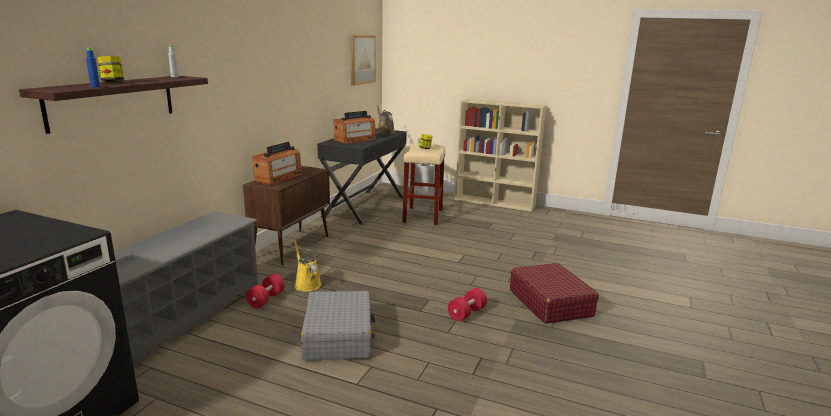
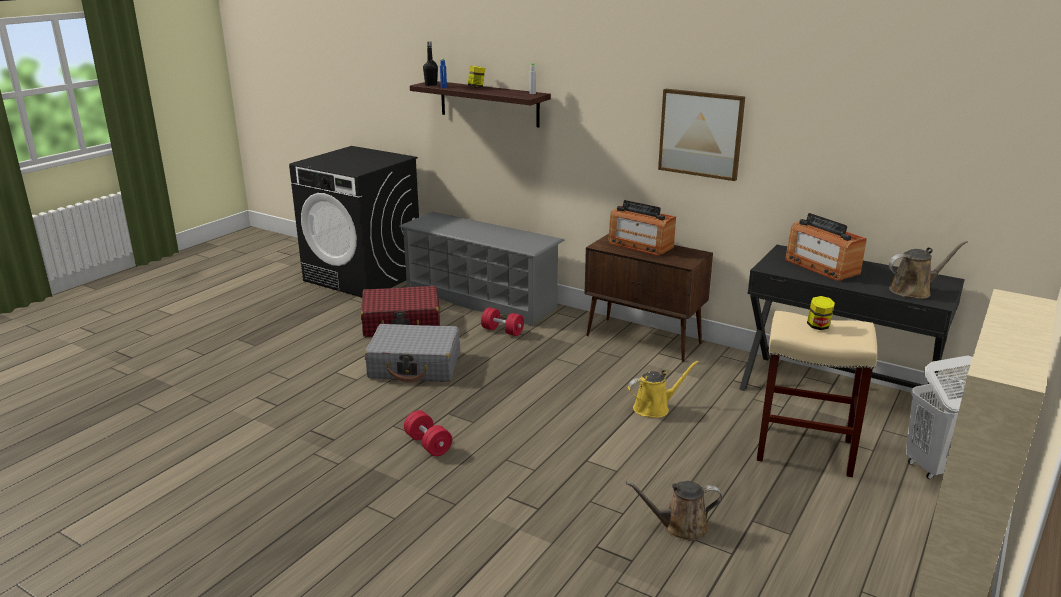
camera: 100 degrees right, 5 degrees up
(69, 88) = (431, 85): none -> black bottle
(306, 284) = (534, 349): yellow watering can -> yellow watering can (654, 408)
(362, 59) = (977, 141): picture -> picture (701, 134)
(503, 241) = (680, 527): none -> brown watering can
(550, 303) = (428, 522): red suitcase -> red suitcase (402, 323)

